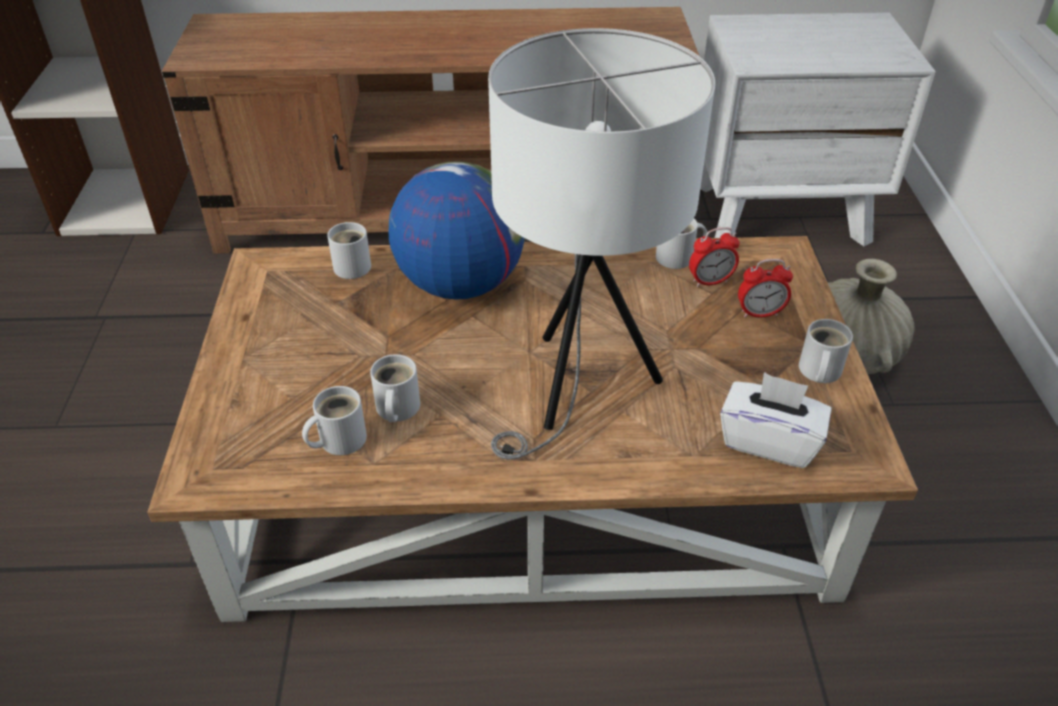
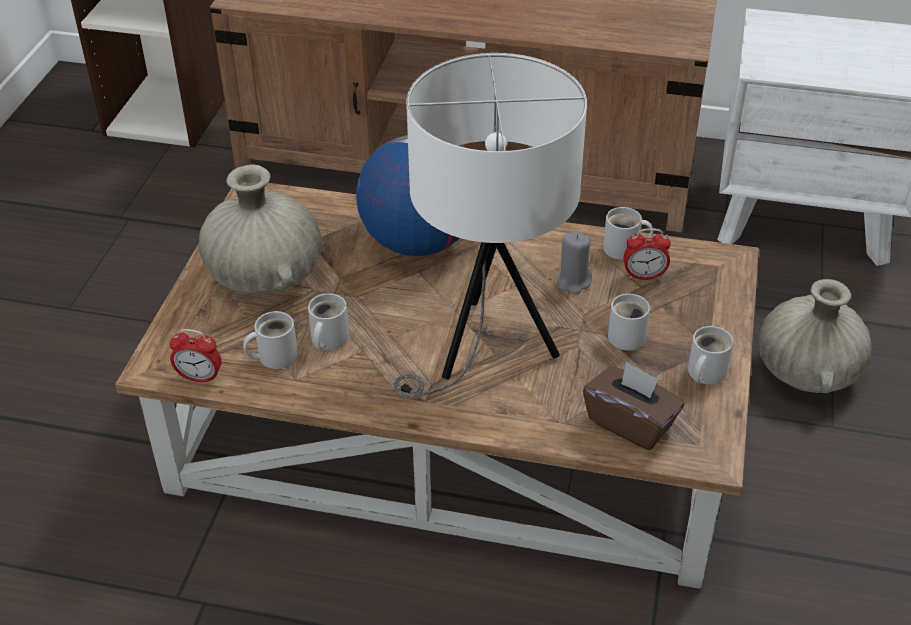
camera: 15 degrees right, 0 degrees up
(298, 348) = (264, 275): none -> beige vase
(353, 265) = (332, 209): white mug -> white mug (627, 334)
(641, 299) = (573, 282): none -> grey candle
(760, 313) = (676, 313): alarm clock -> alarm clock (199, 377)
(769, 441) = (630, 423): white tissue box -> brown tissue box

